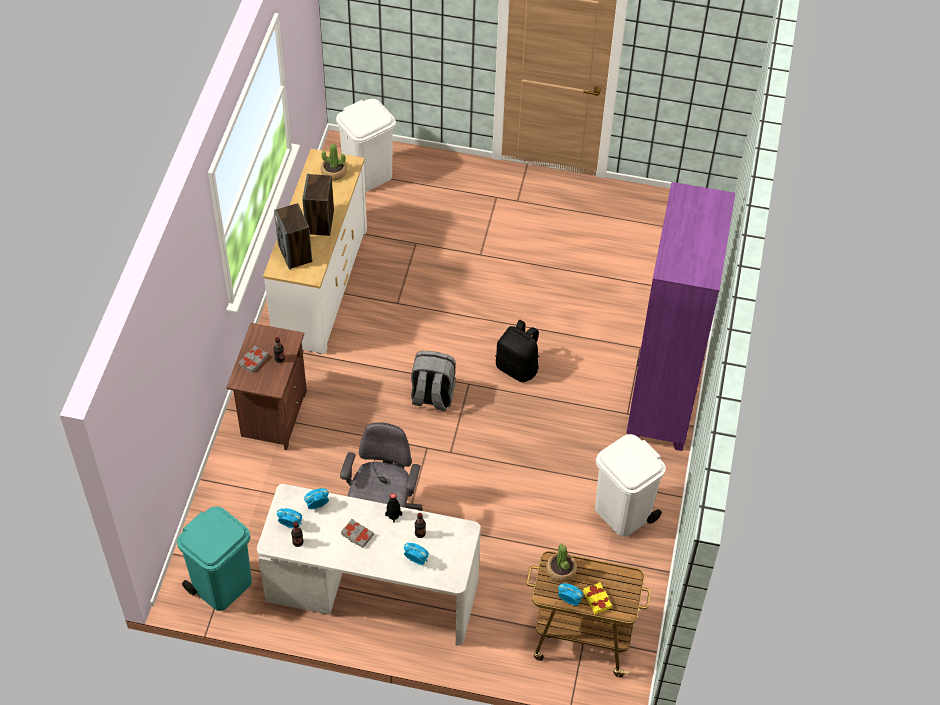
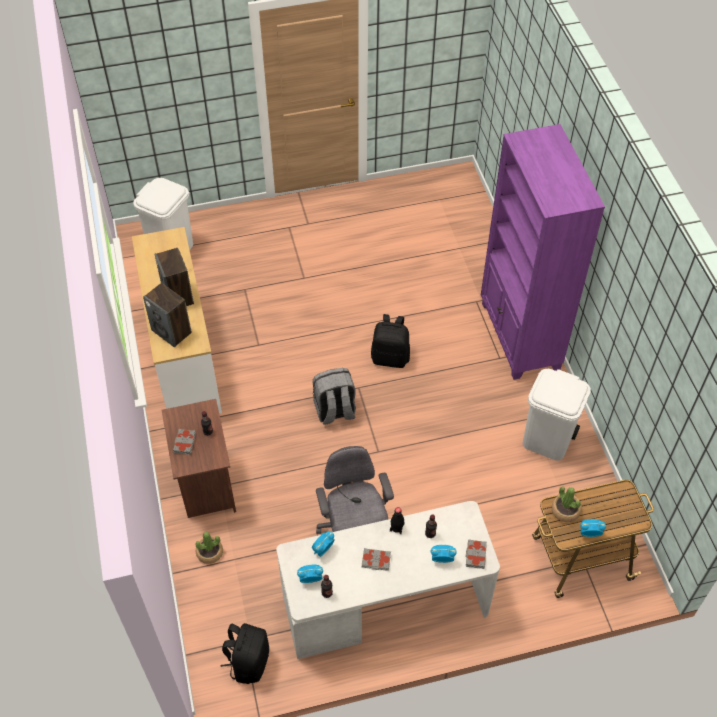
camera: 25 degrees left, 0 degrees up
(223, 584) = (248, 662): turquoise trash can -> black backpack
(334, 172) = (165, 248): potted plant -> potted plant (209, 553)
(448, 570) = (475, 555): none -> grey book
(597, 599) = (610, 522): yellow book -> none

